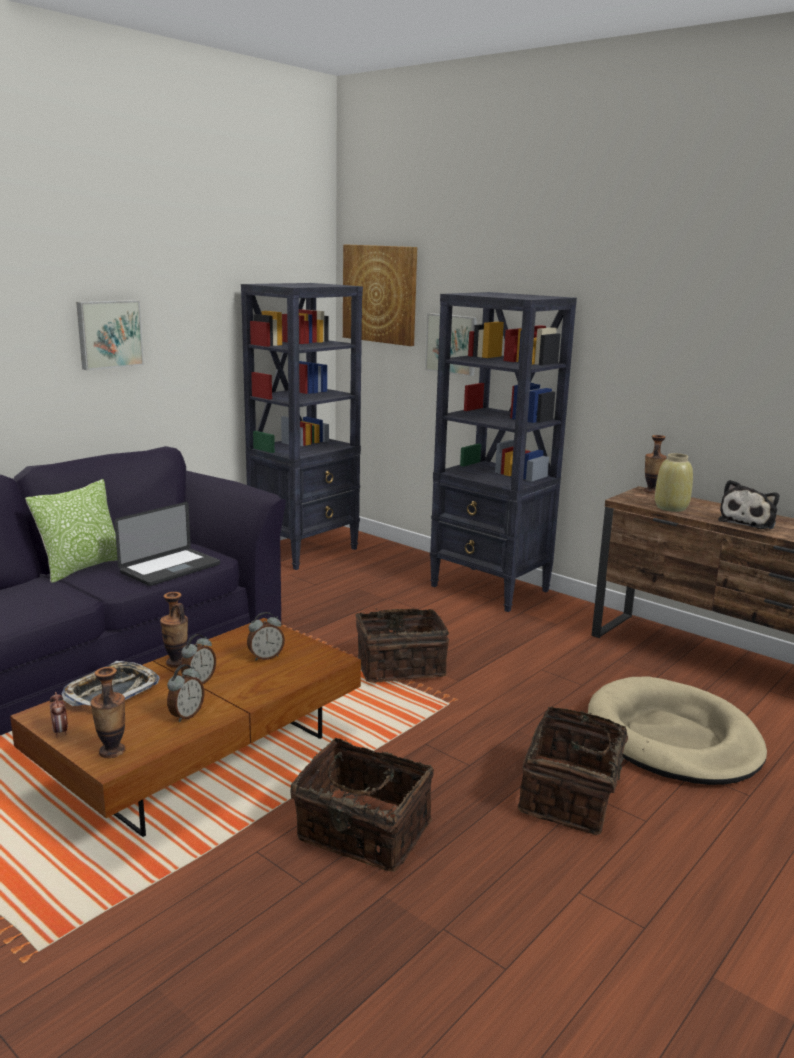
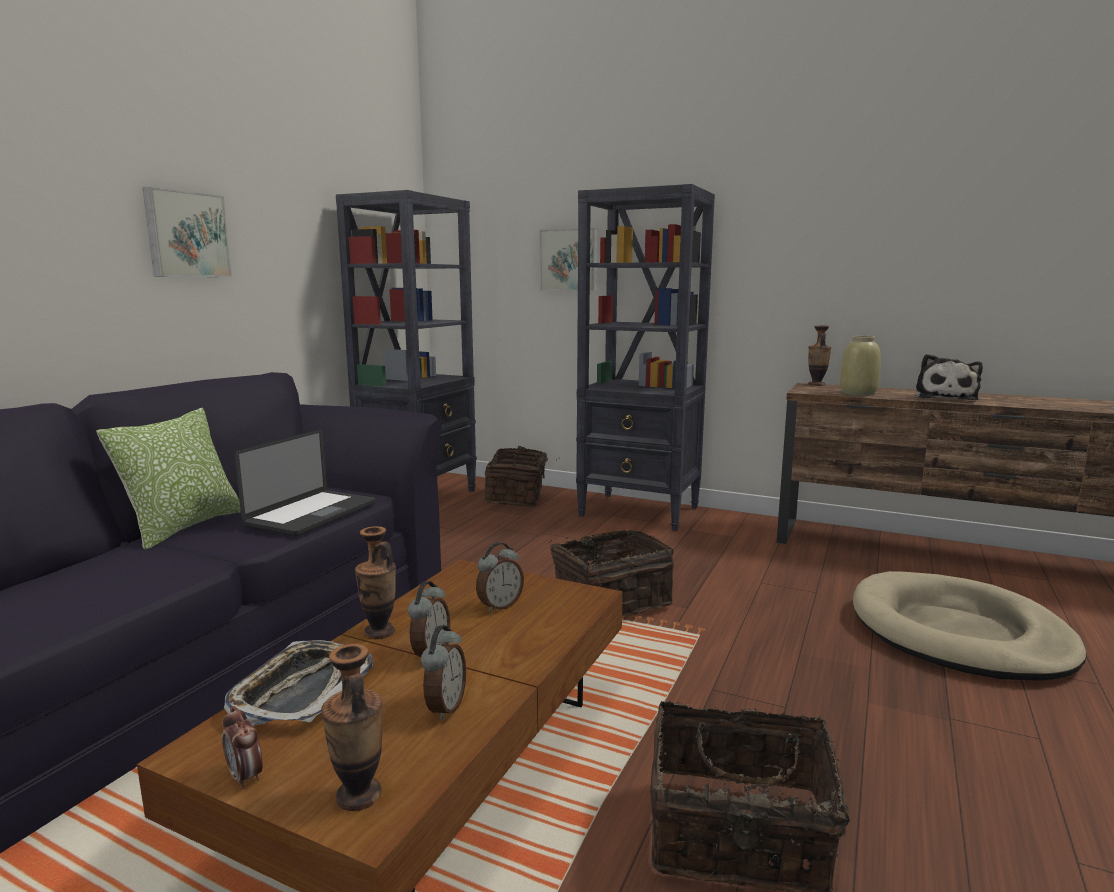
camera: 15 degrees left, 5 degrees down
(380, 294) = (479, 217): picture -> none
(571, 797) = (933, 724): basket -> basket (517, 497)

